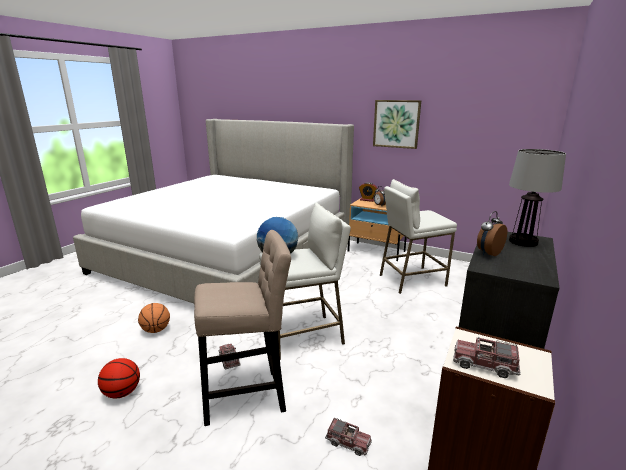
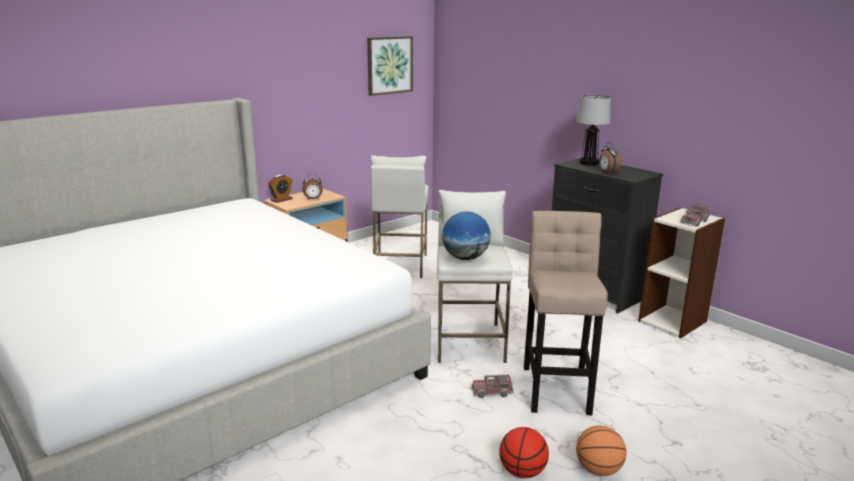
camera: 70 degrees left, 0 degrees up
(156, 330) = (390, 445): basketball -> basketball (598, 470)
(348, 442) = (623, 350): toy truck -> none
(396, 124) = (294, 89): picture -> picture (389, 65)

